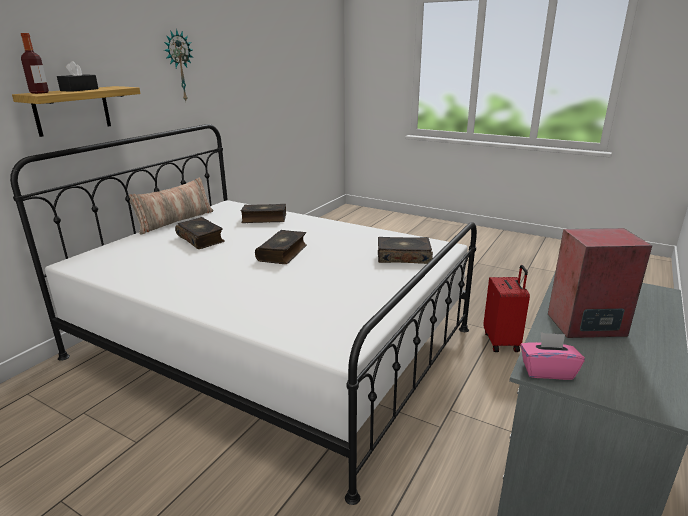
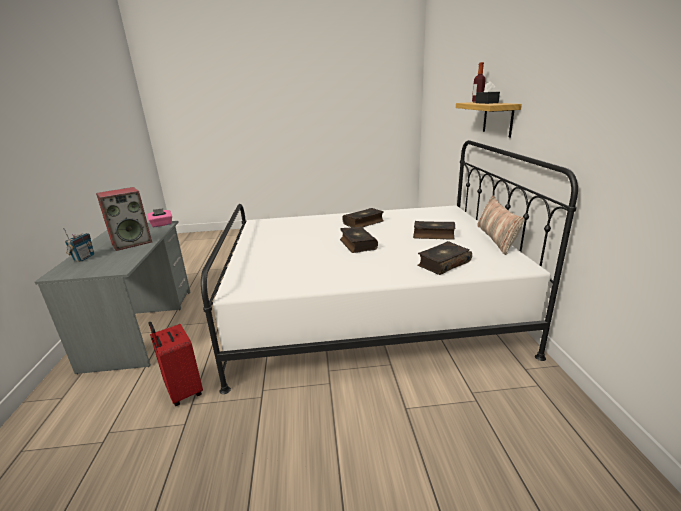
camera: 145 degrees right, 0 degrees up
(179, 66) = (576, 88): wall clock -> none
(403, 257) = (265, 269): book -> book (364, 223)
(649, 313) = (84, 258): none -> radio

